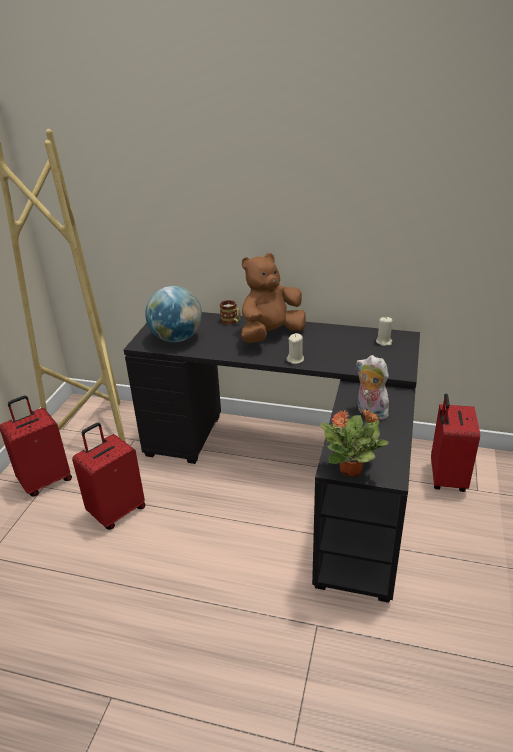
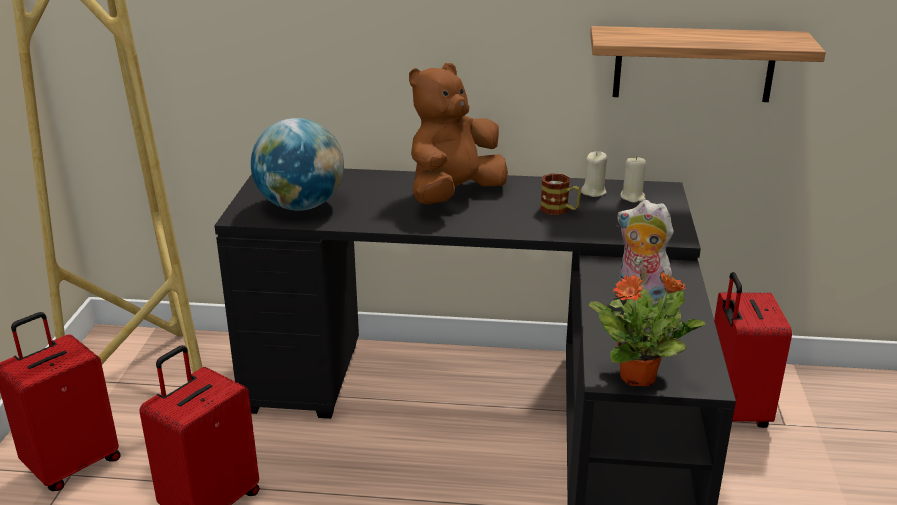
camera: 10 degrees left, 5 degrees down
(231, 321) = (384, 179): mug -> mug (560, 210)
(295, 359) = (504, 227): beige candle -> beige candle (593, 192)
(428, 257) = (694, 64): none -> shelf

